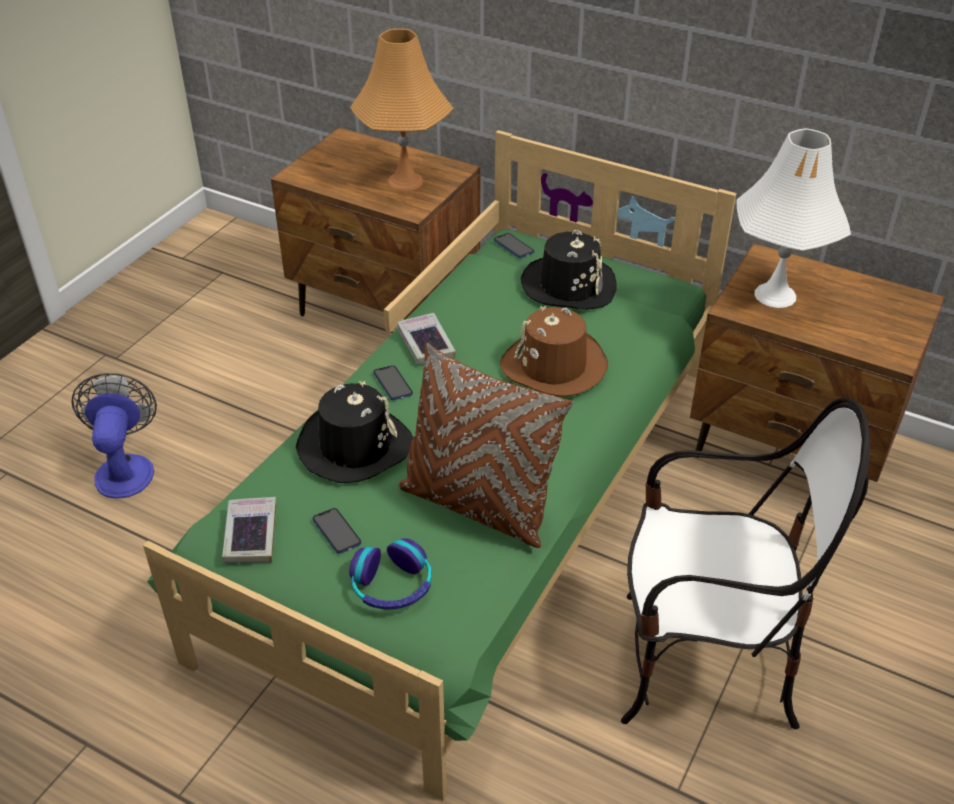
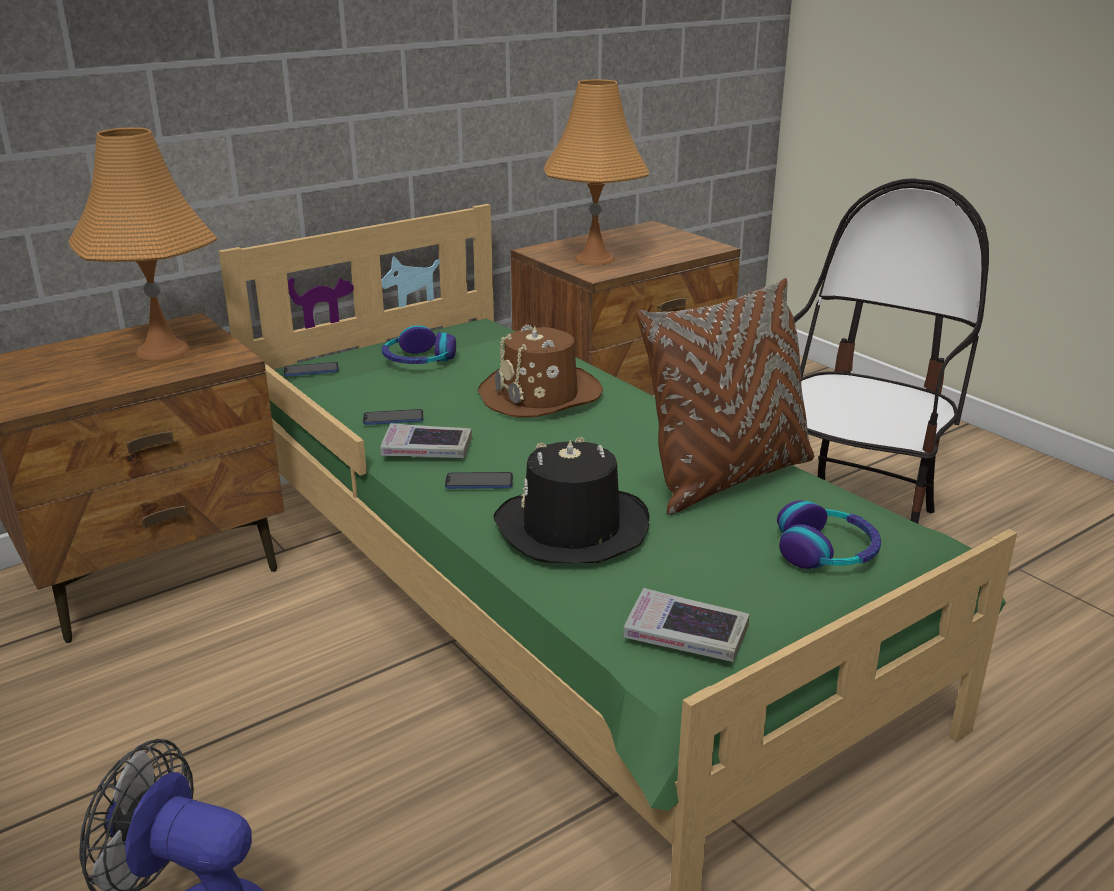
camera: 65 degrees left, 15 degrees down
(336, 532) = (718, 570): phone -> phone (393, 419)
(569, 285) = (418, 360): black hat -> headphones
(775, 295) = (595, 259): white table lamp -> orange table lamp

